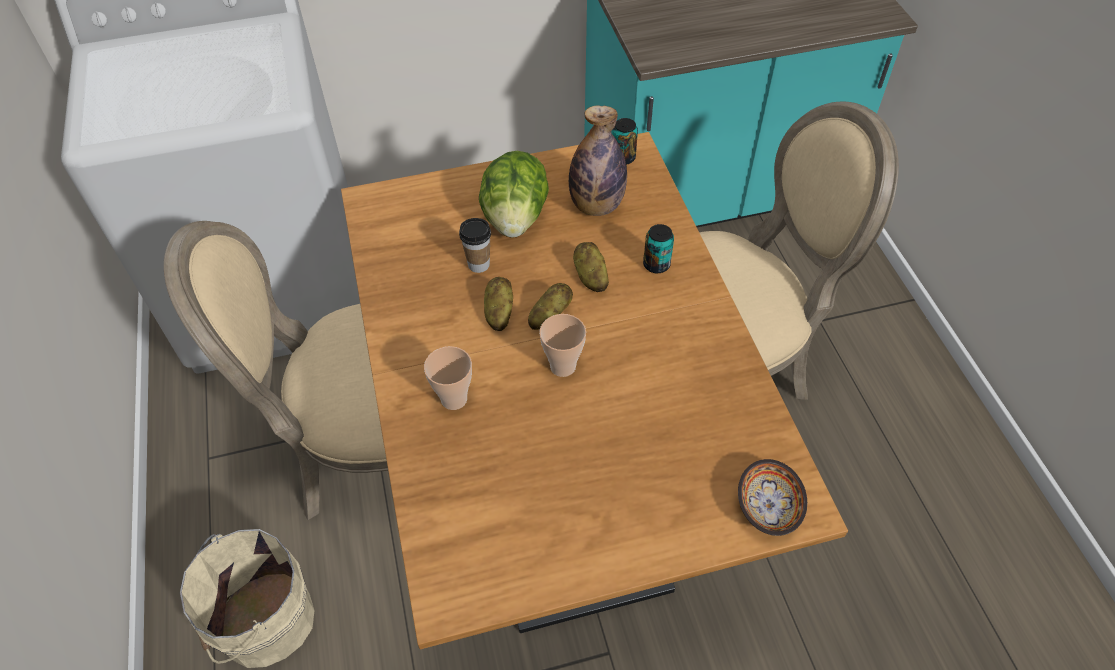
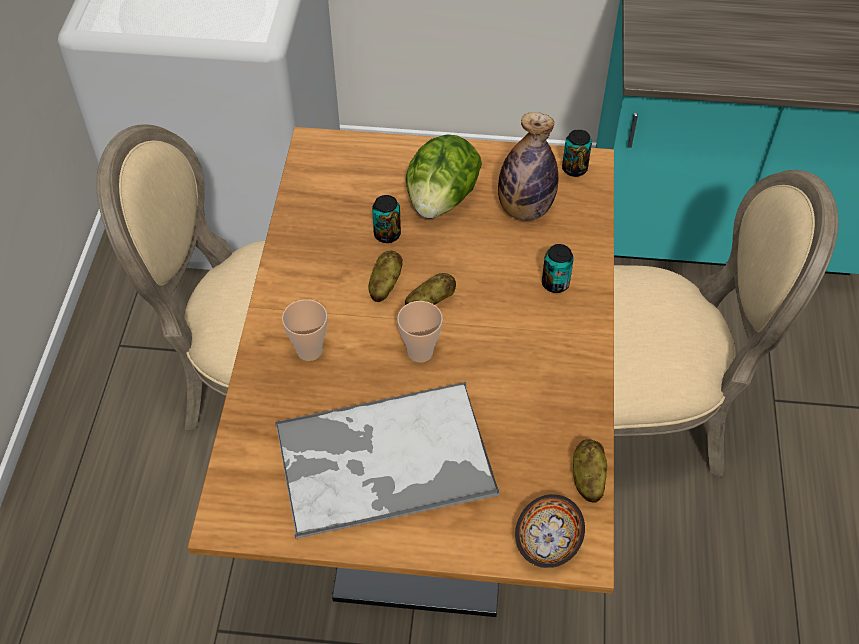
camera: 20 degrees right, 0 degrees up
(262, 621) = (110, 507): beige bucket -> none
(479, 264) = (387, 234): cup -> can
(576, 484) = (382, 461): none -> tray
(590, 277) = (485, 276): potato -> potato (587, 478)

